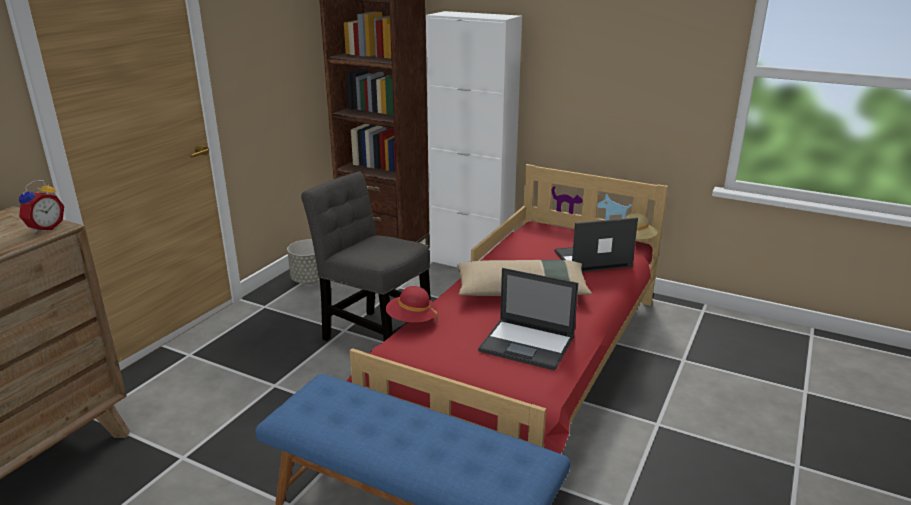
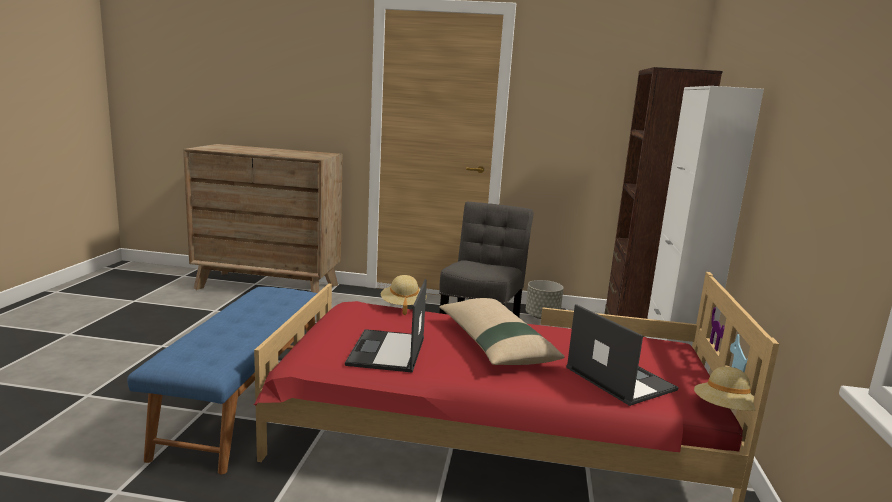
camera: 70 degrees right, 10 degrees down
(44, 228) = (313, 157): alarm clock -> none
(411, 320) = (403, 306): red hat -> beige hat

